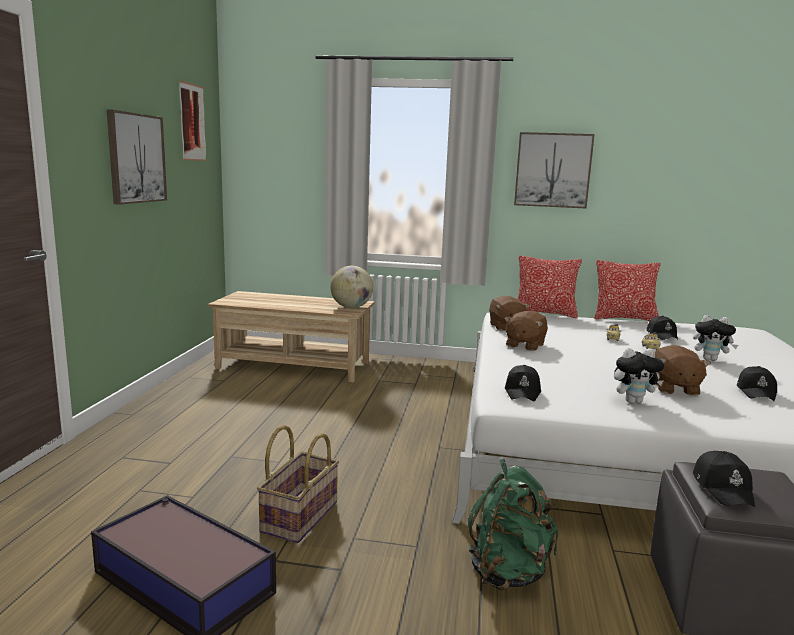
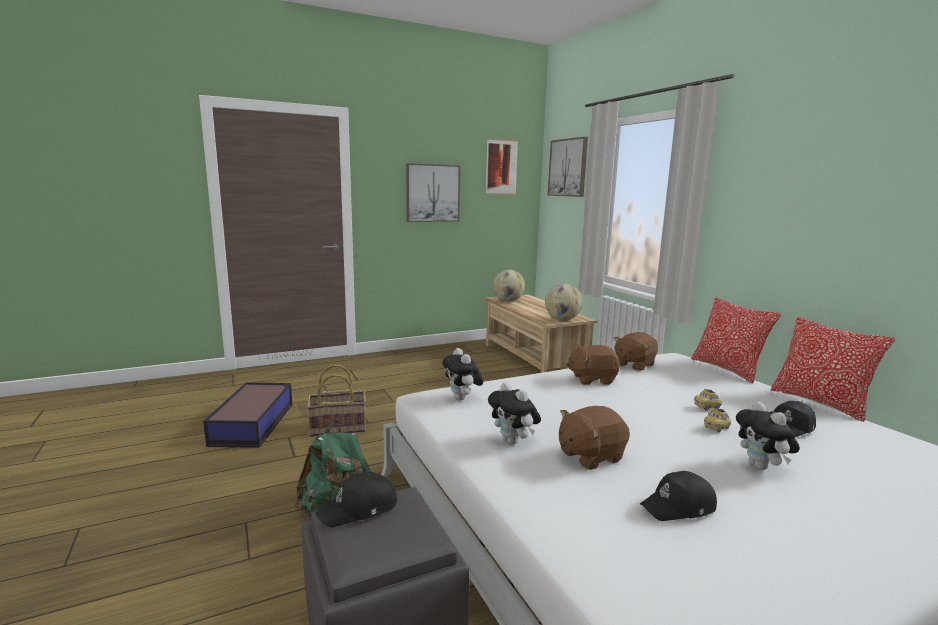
camera: 55 degrees right, 0 degrees up
(245, 302) = (508, 301): none -> globe
(523, 392) = (462, 398): black cap -> plush toy
(552, 170) = (779, 201): picture -> picture (568, 167)

